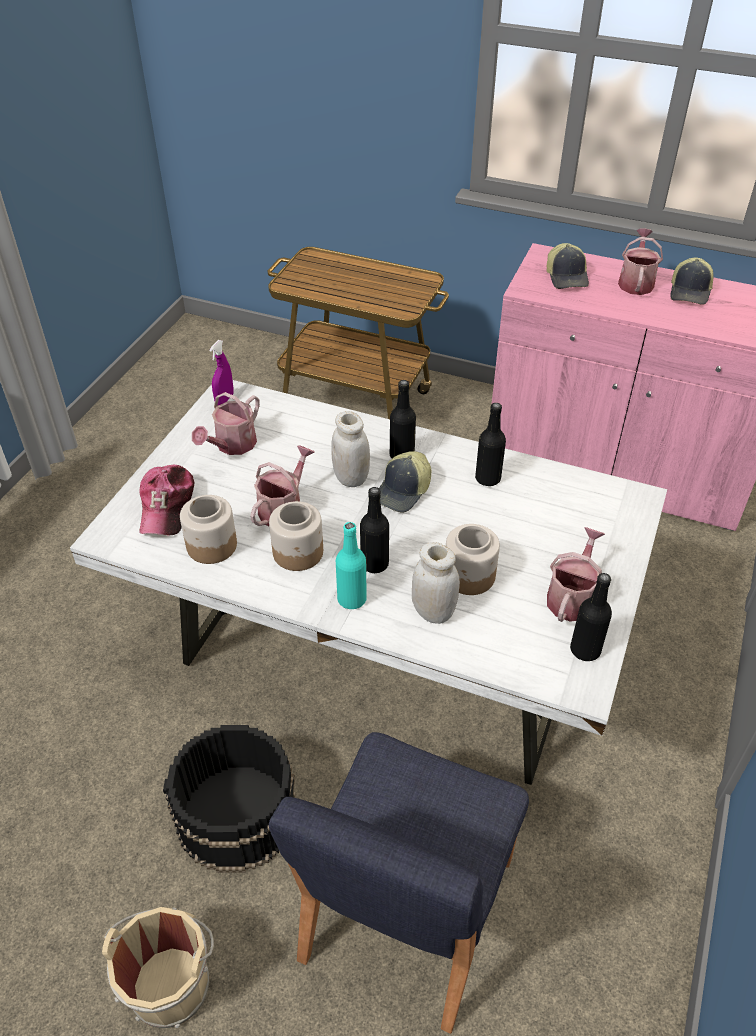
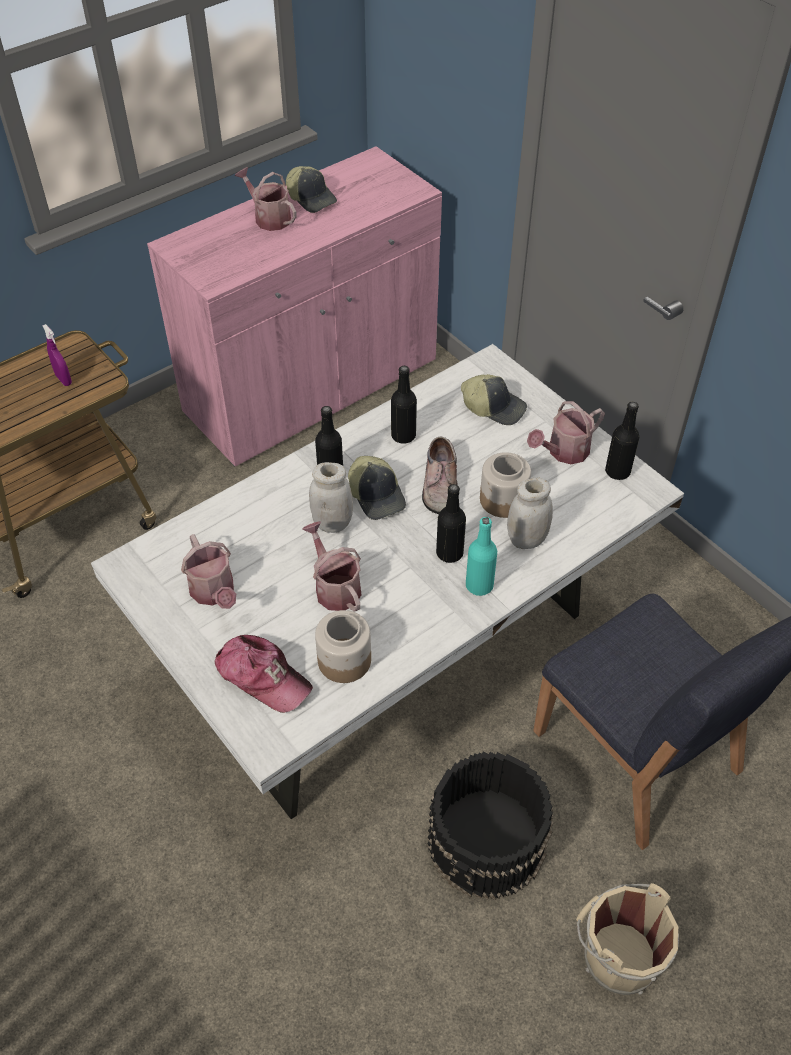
camera: 60 degrees left, 5 degrees up
(224, 399) = (136, 571): purple spray bottle -> purple spray bottle (63, 379)
(298, 553) = (399, 599): jar -> none
(448, 525) = (439, 486): none -> shoe
(567, 277) = (221, 250): cap -> cap (494, 407)
(572, 597) = (564, 452): watering can -> watering can turned 90 degrees counterclockwise

